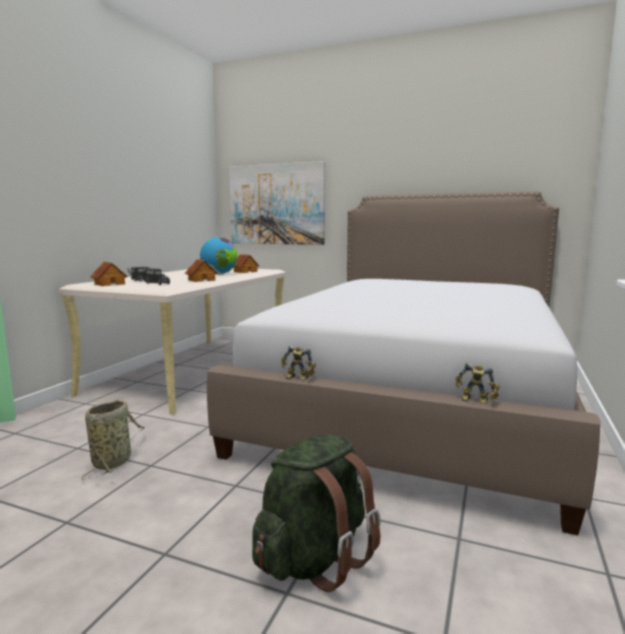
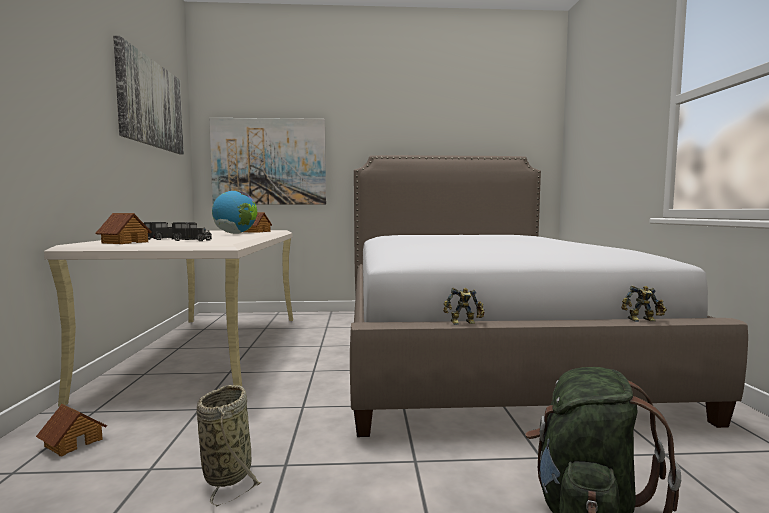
camera: 25 degrees left, 5 degrees down
(168, 164) = (151, 104): none -> picture
(201, 280) = (236, 237): toy house -> toy house (73, 442)

